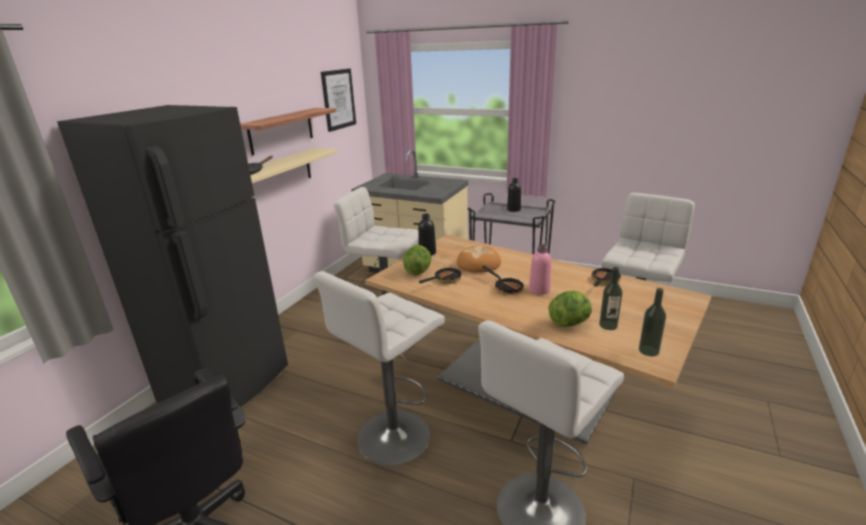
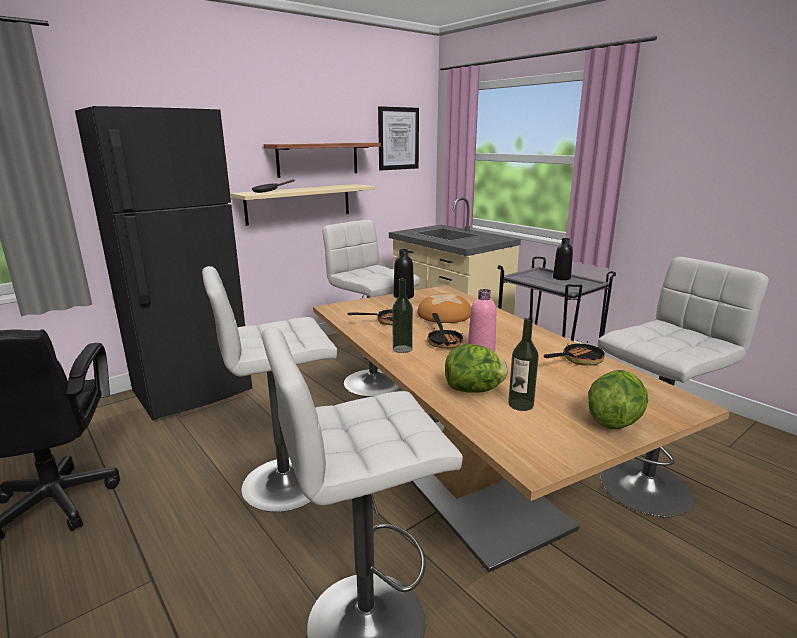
camera: 25 degrees right, 5 degrees down
(417, 271) = (371, 309): lettuce -> lettuce (613, 420)
(648, 351) = (540, 445): bottle -> bottle (402, 349)

